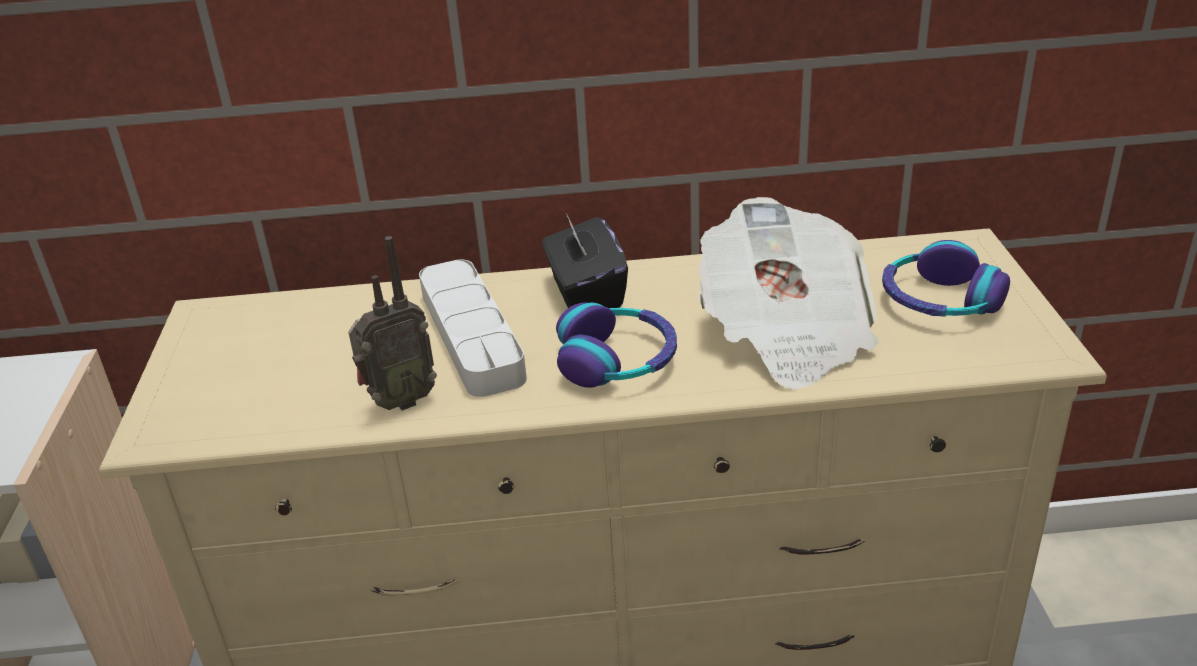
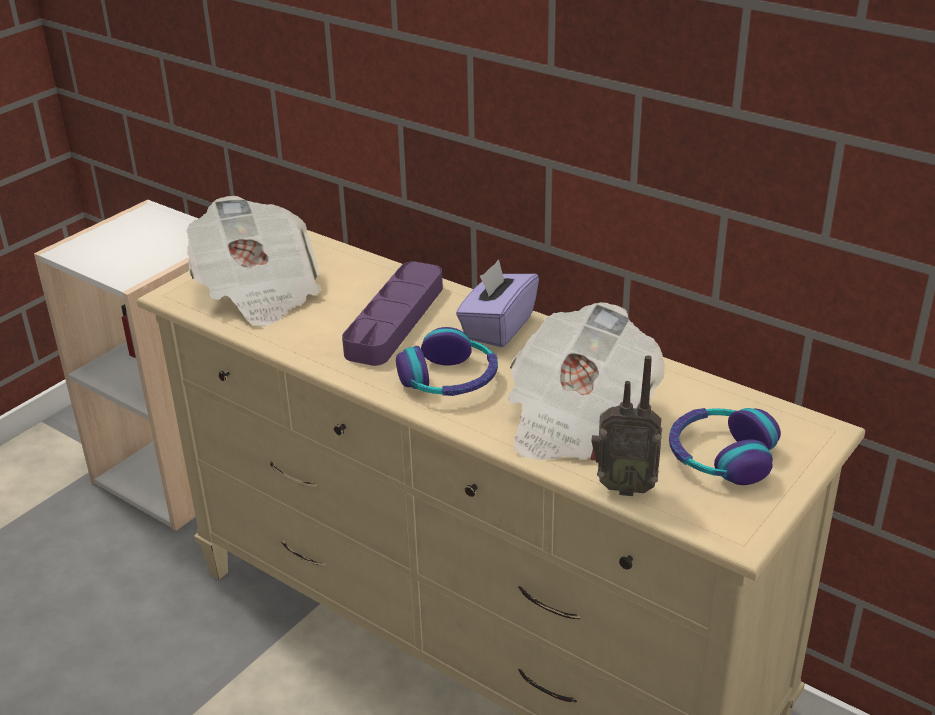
camera: 40 degrees right, 0 degrees up
(263, 382) = (258, 292): none -> newspaper
(399, 401) = (304, 339): radio -> radio (623, 486)
(471, 335) = (395, 320): grey tray -> purple tray
(585, 292) = (497, 327): black tissue box -> purple tissue box

